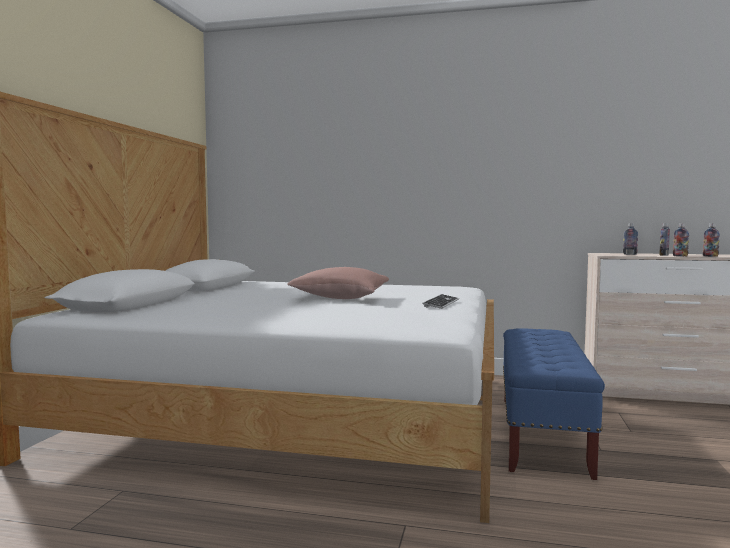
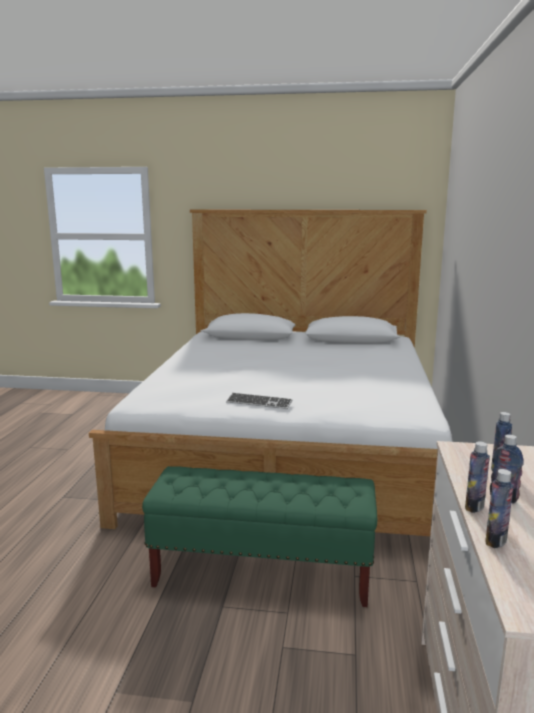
camera: 85 degrees right, 10 degrees up
(341, 298) = (285, 373): pink pillow -> none
(542, 434) = (263, 573): blue bench -> green bench

